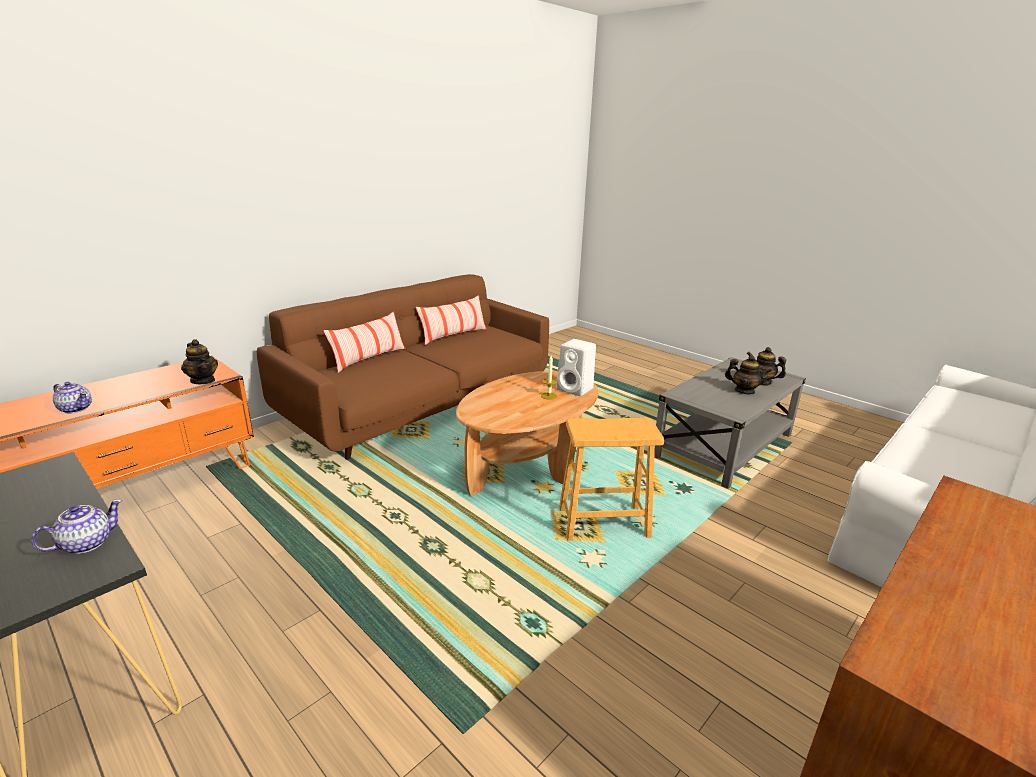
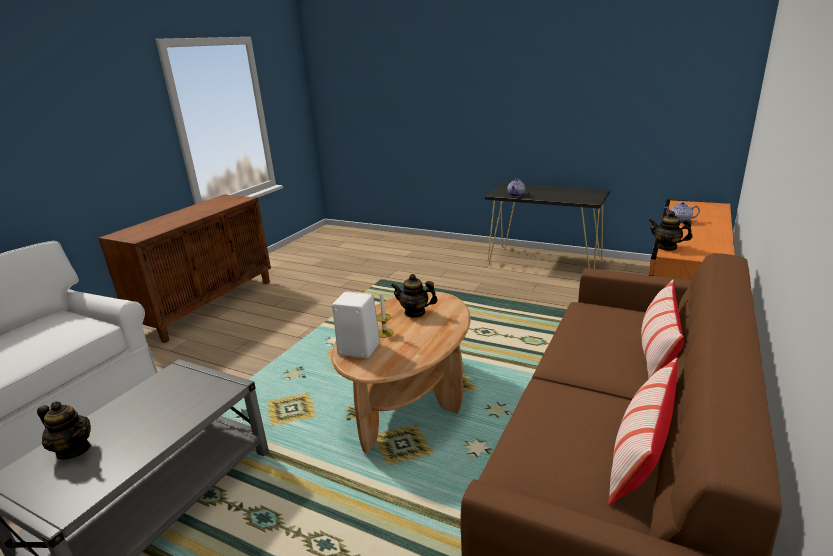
camera: 165 degrees right, 0 degrees up
(603, 522) = (327, 365): brown stool -> none
(744, 391) = (126, 417): teapot -> teapot (415, 312)

